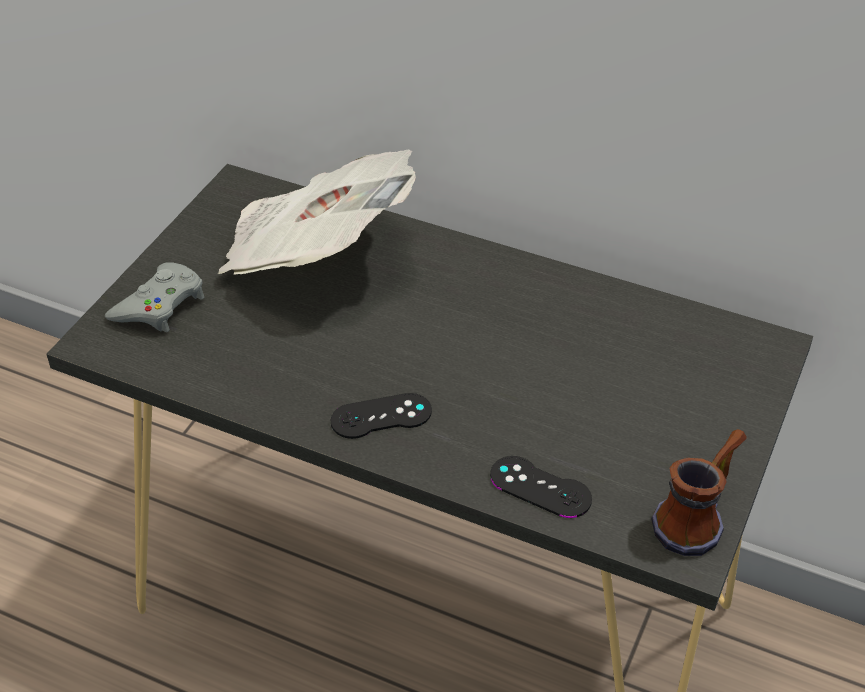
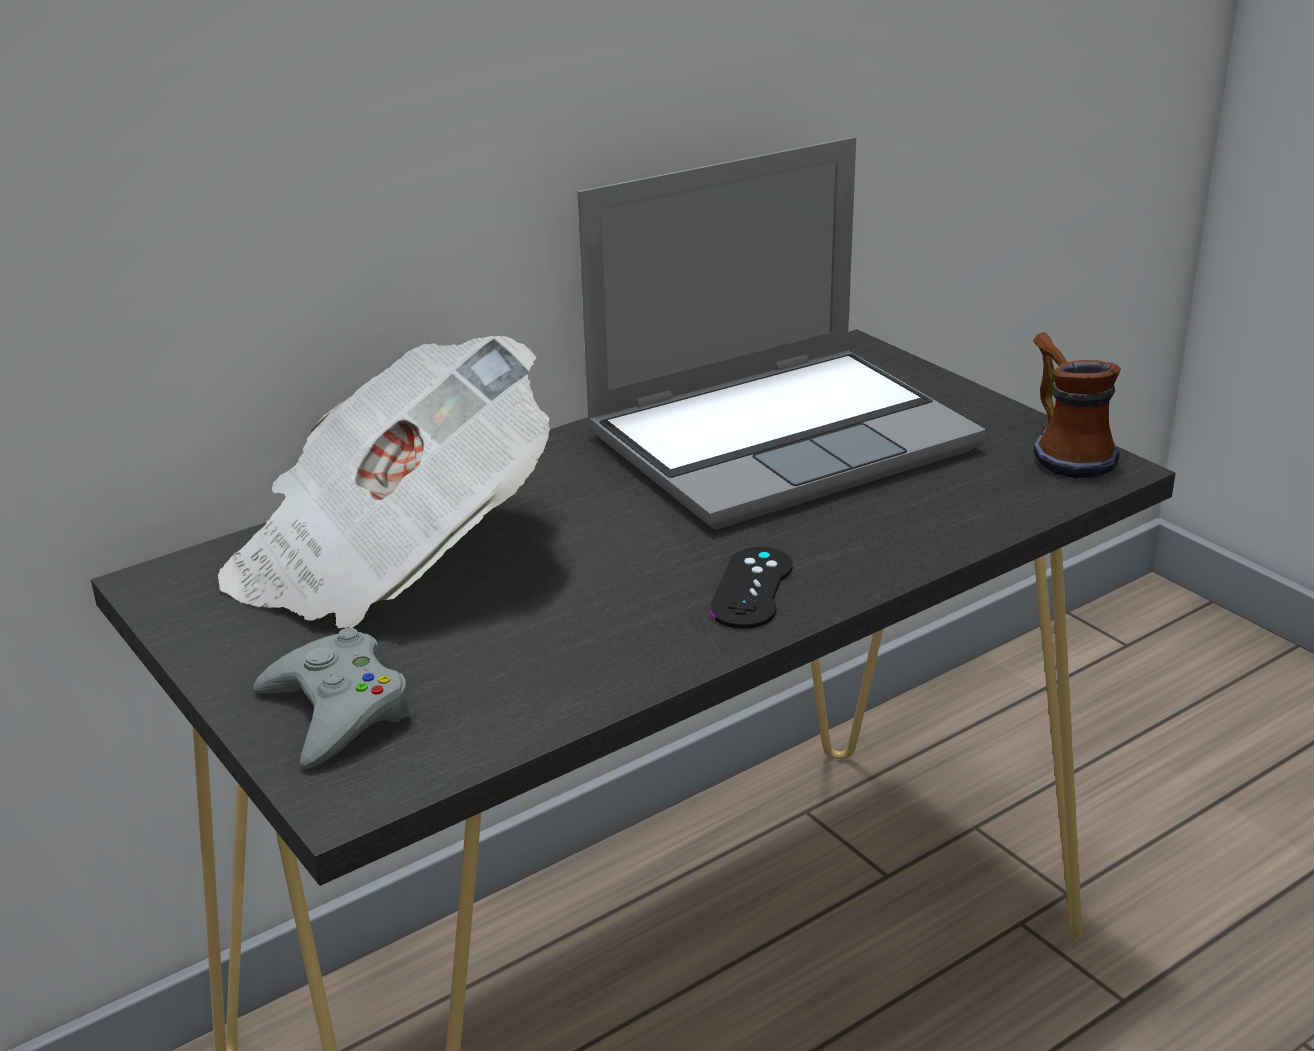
camera: 60 degrees left, 15 degrees down
(540, 487) = (956, 520): black game controller -> none
(590, 360) = (782, 439): none -> laptop

